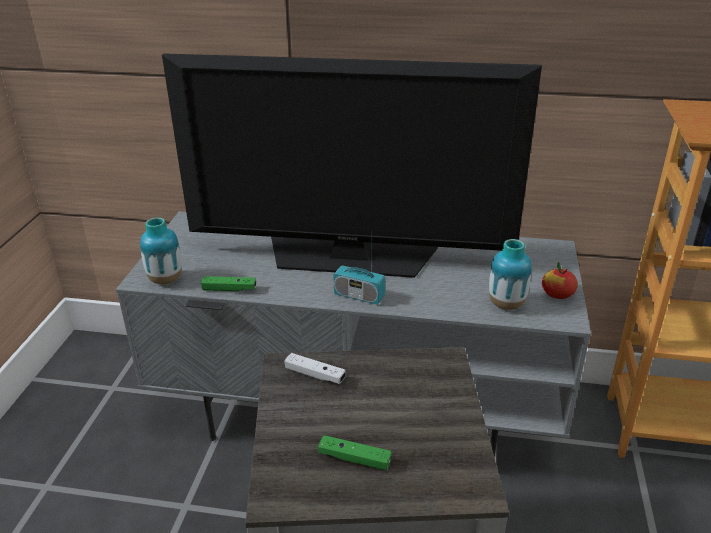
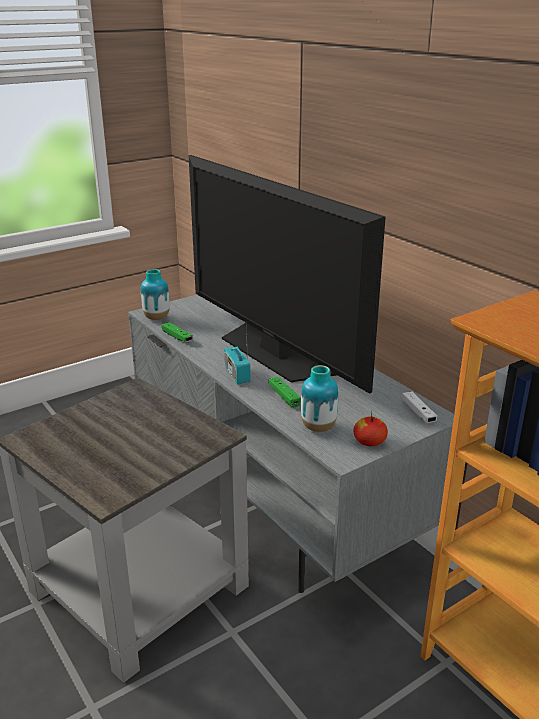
camera: 45 degrees right, 5 degrees down
(315, 375) = (140, 400): white game controller -> white game controller (418, 412)
(354, 459) = (82, 447): green game controller -> green game controller (284, 396)

